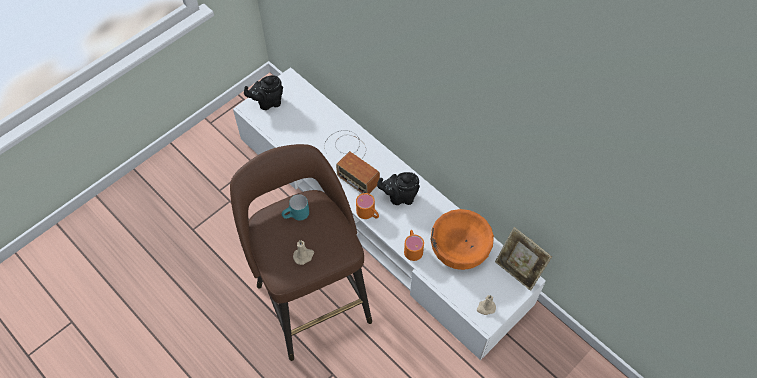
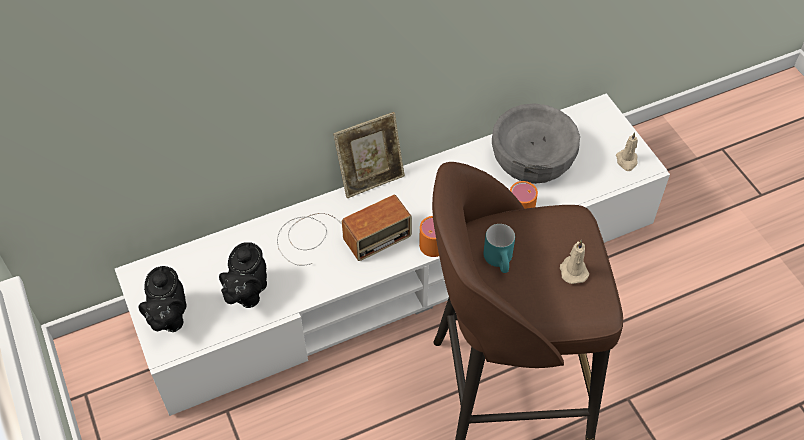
camera: 70 degrees left, 5 degrees down
(400, 197) = (427, 198): black teapot -> black teapot (247, 293)
(459, 248) = (532, 159): orange bowl -> grey bowl
(518, 270) = (584, 113): picture frame -> picture frame (371, 178)

